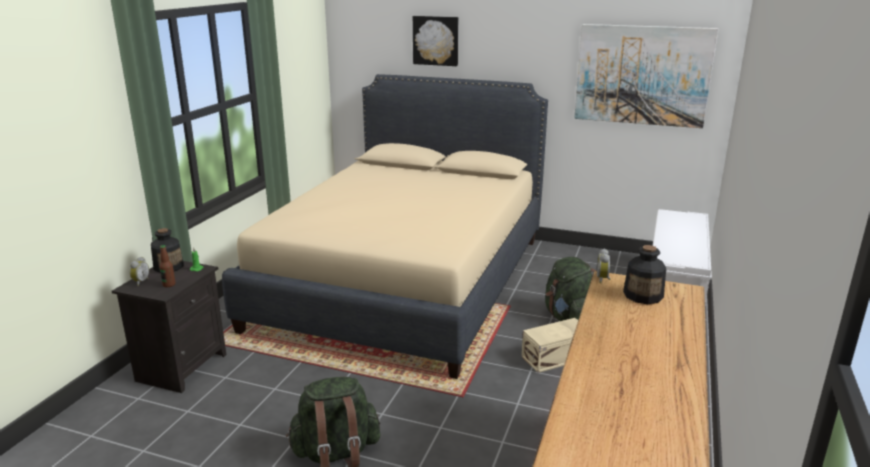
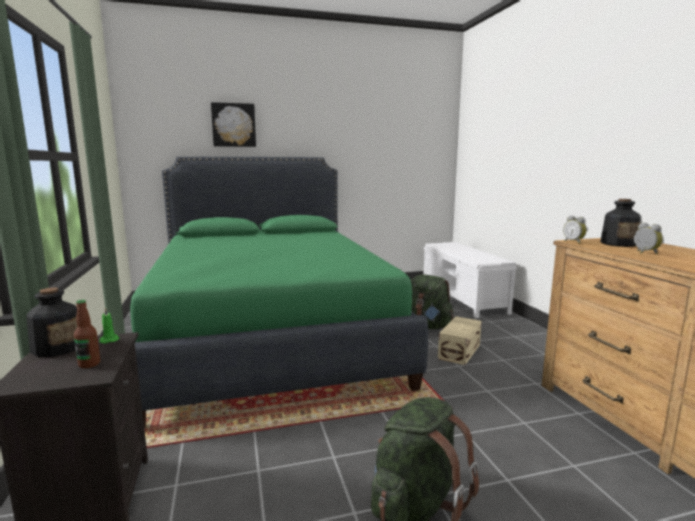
camera: 35 degrees left, 10 degrees down
(140, 282) = (29, 374): alarm clock -> alarm clock (644, 253)
(406, 281) = (270, 335): beige bed -> green bed
(642, 75) = (399, 148): picture -> none

